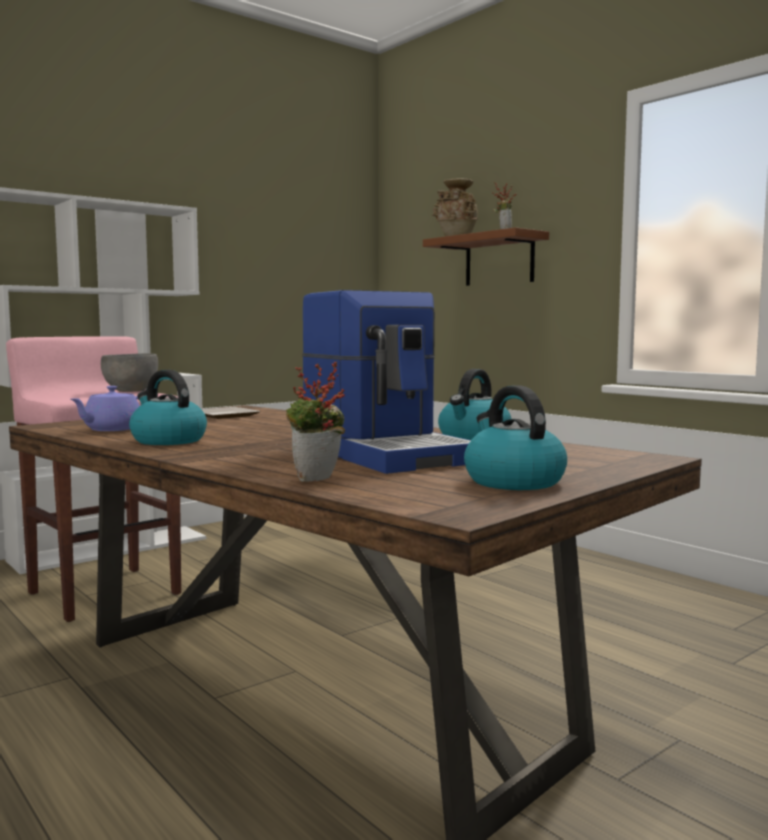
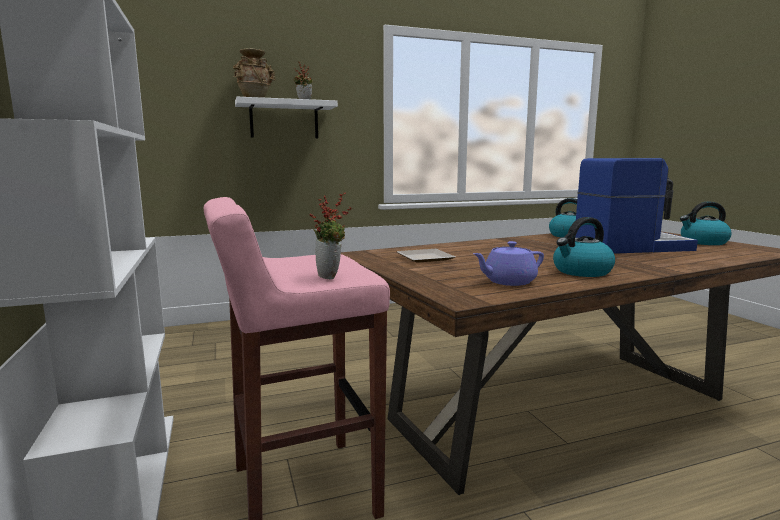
camera: 70 degrees left, 5 degrees up
(111, 429) = (508, 282): purple teapot -> purple teapot turned 105 degrees clockwise
(130, 391) = (299, 259): grey bowl -> none
(317, 480) = (724, 258): potted plant -> potted plant (331, 276)
(499, 260) = (284, 120): brown shelf -> white shelf

